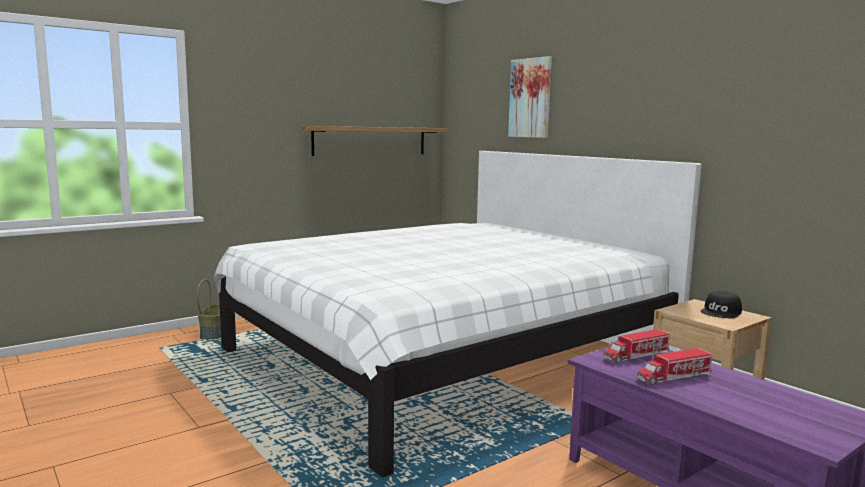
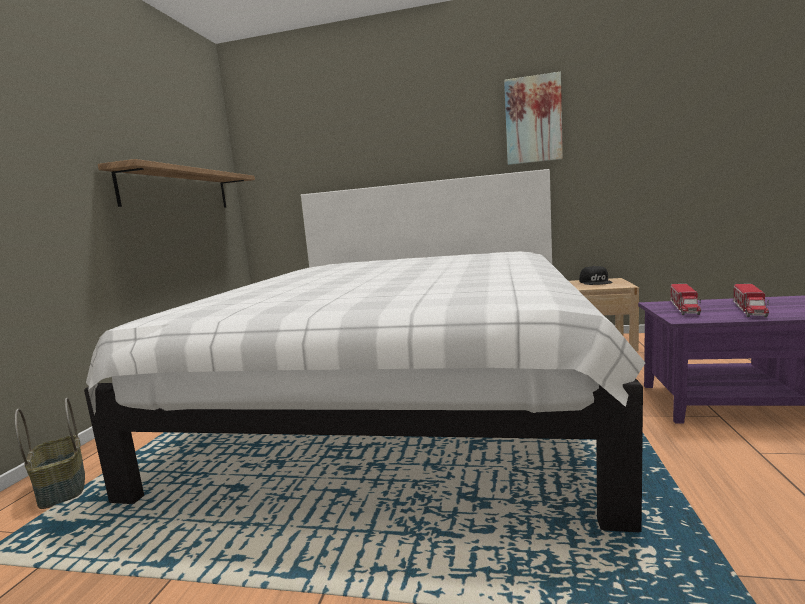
camera: 40 degrees left, 0 degrees up
(530, 98) = (354, 135): picture -> picture (533, 120)

